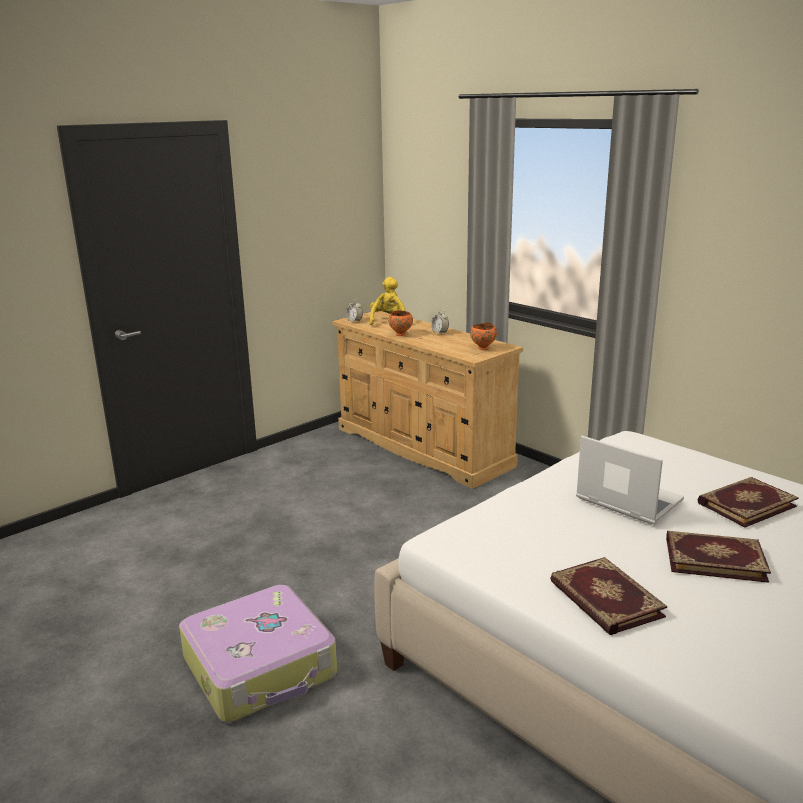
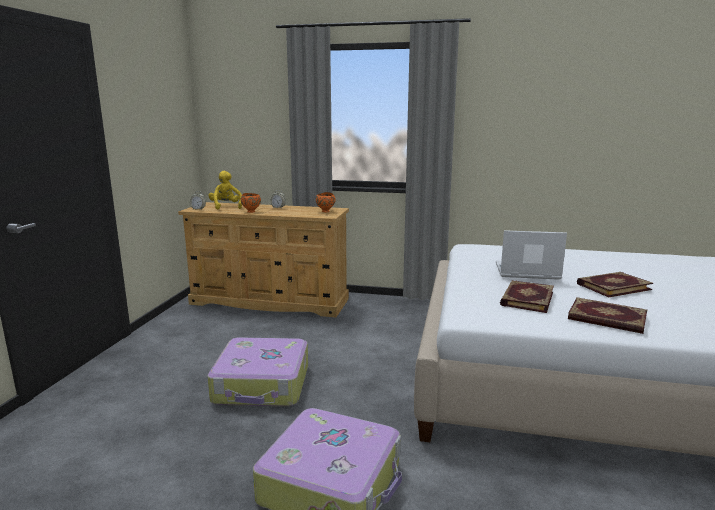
camera: 35 degrees left, 5 degrees down
(309, 545) = (262, 385): none -> suitcase
(745, 504) = (578, 261): book -> book (526, 298)

